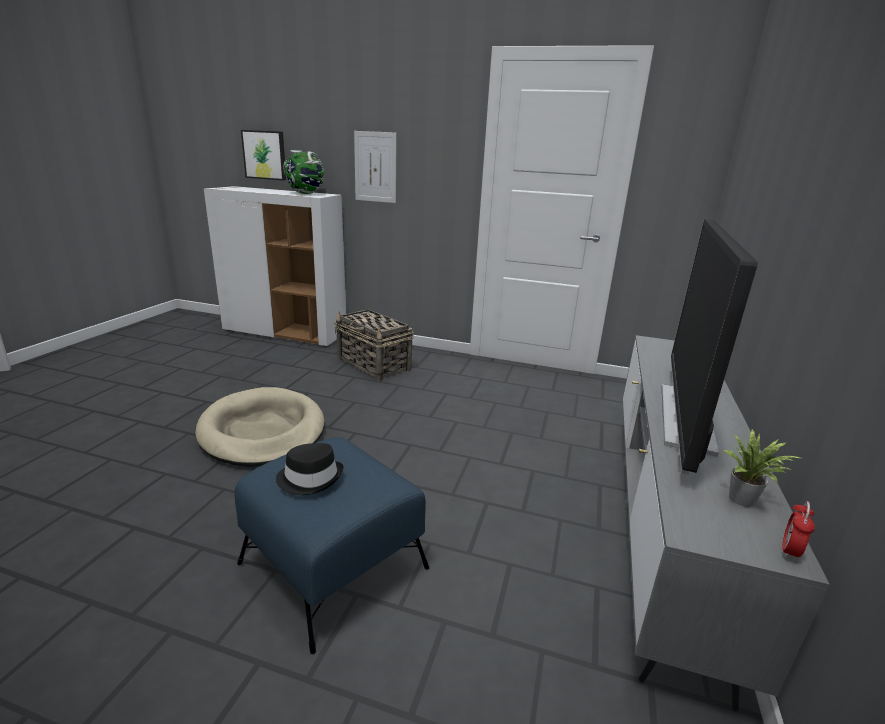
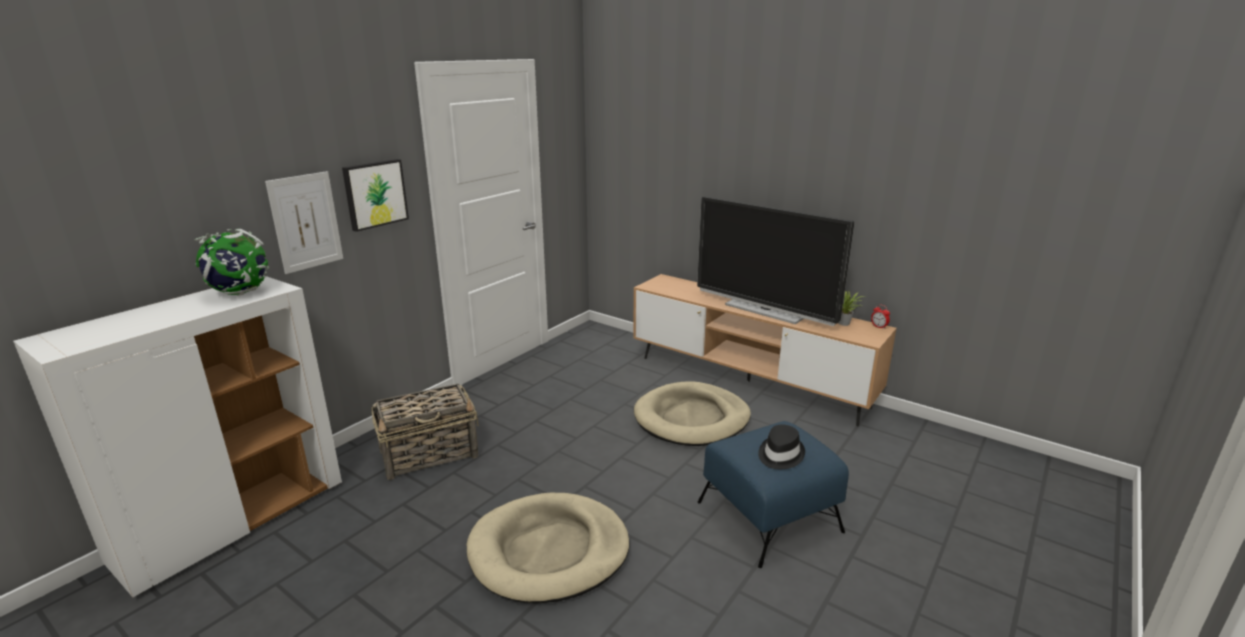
camera: 70 degrees left, 0 degrees up
(265, 155) = (87, 259): picture -> picture (375, 194)
(516, 481) = (692, 418): none -> beige dog bed
(661, 522) = (748, 381): grey tv stand -> brown tv stand

